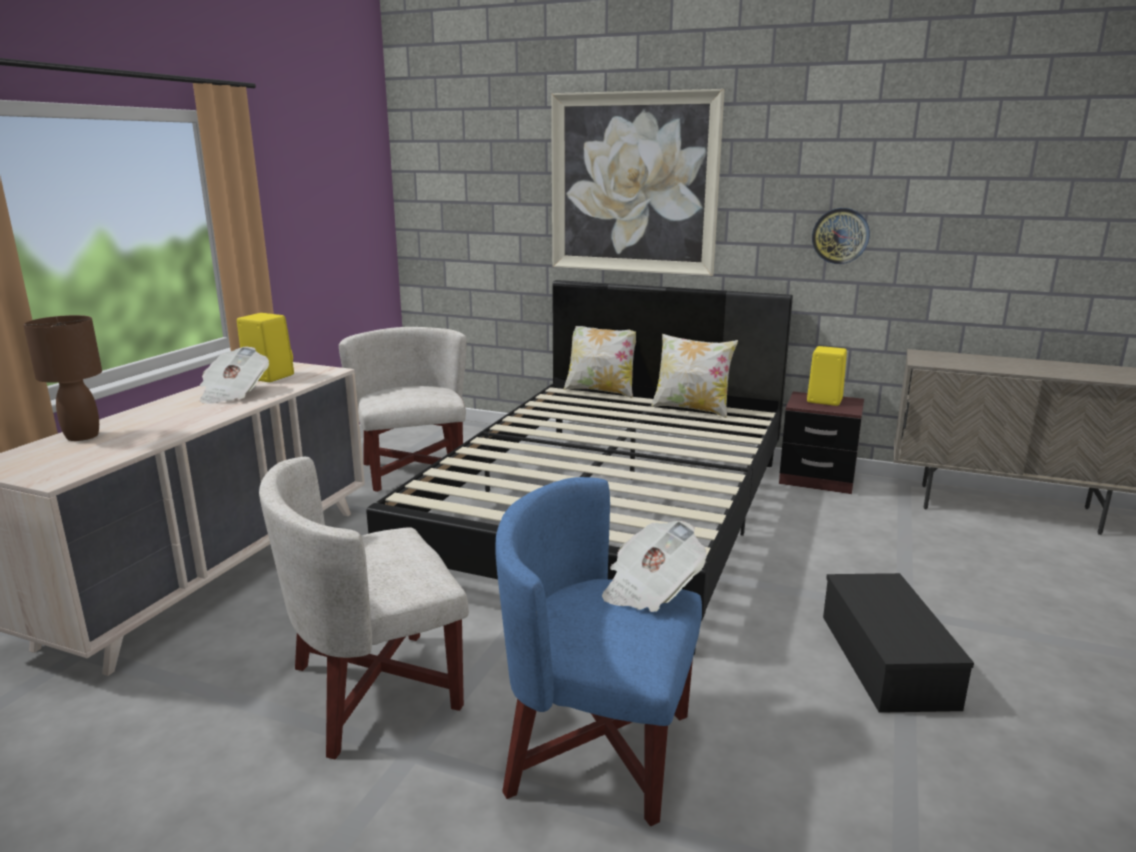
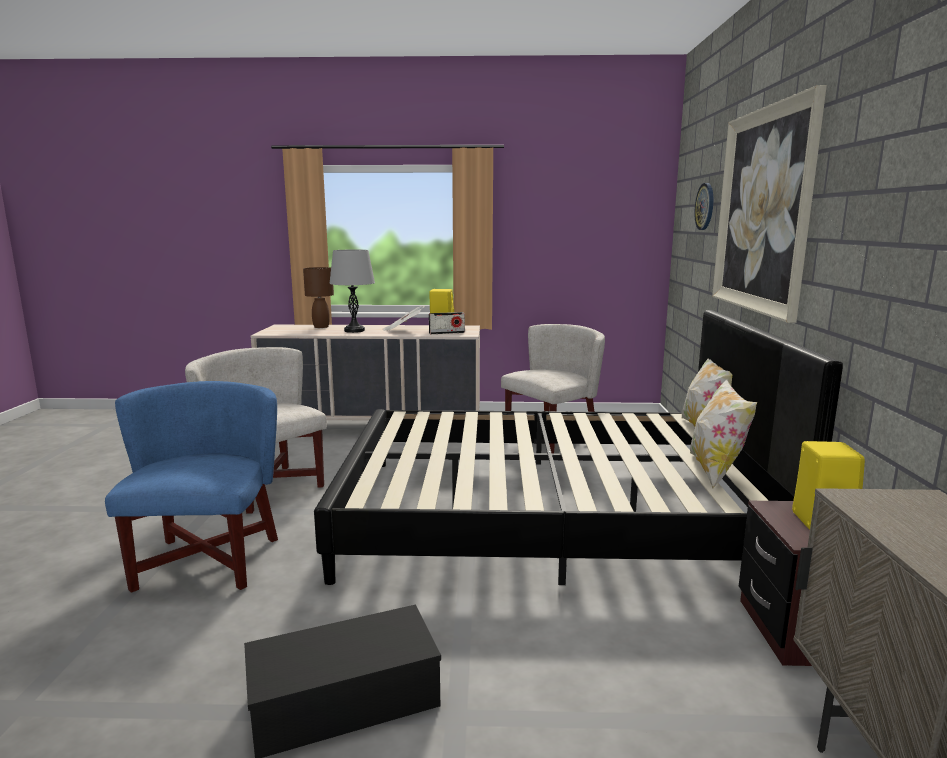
camera: 70 degrees right, 5 degrees down
(175, 418) = (354, 330): none -> grey table lamp
(303, 377) = (446, 333): none -> radio
(650, 590) = (223, 470): newspaper -> none
(840, 236) = (900, 281): wall clock -> wall clock (705, 206)

